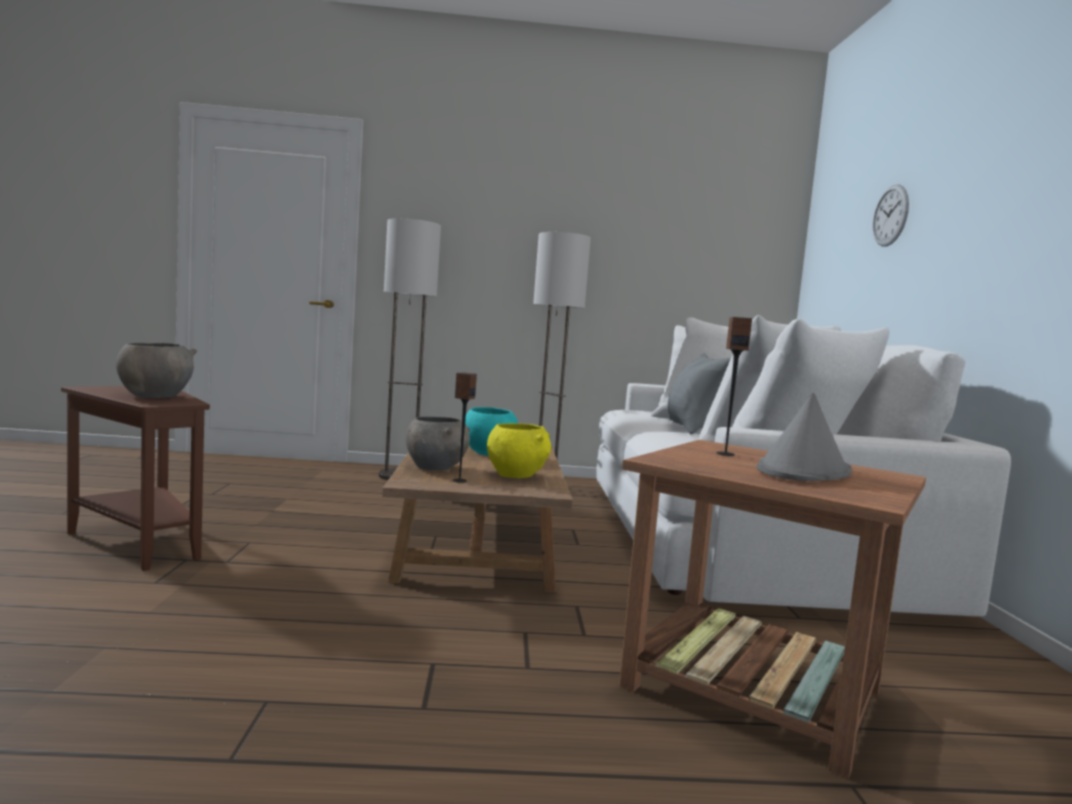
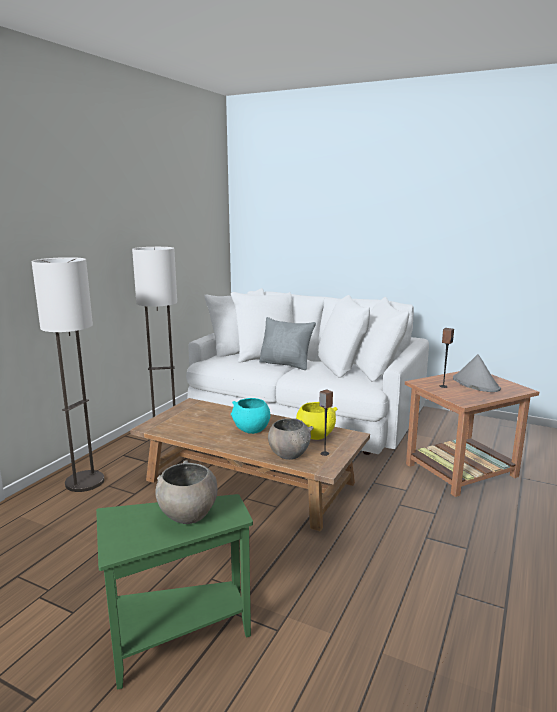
camera: 60 degrees left, 10 degrees up
(140, 542) = (174, 639): brown side table -> green side table
(890, 215) = (318, 221): wall clock -> none

